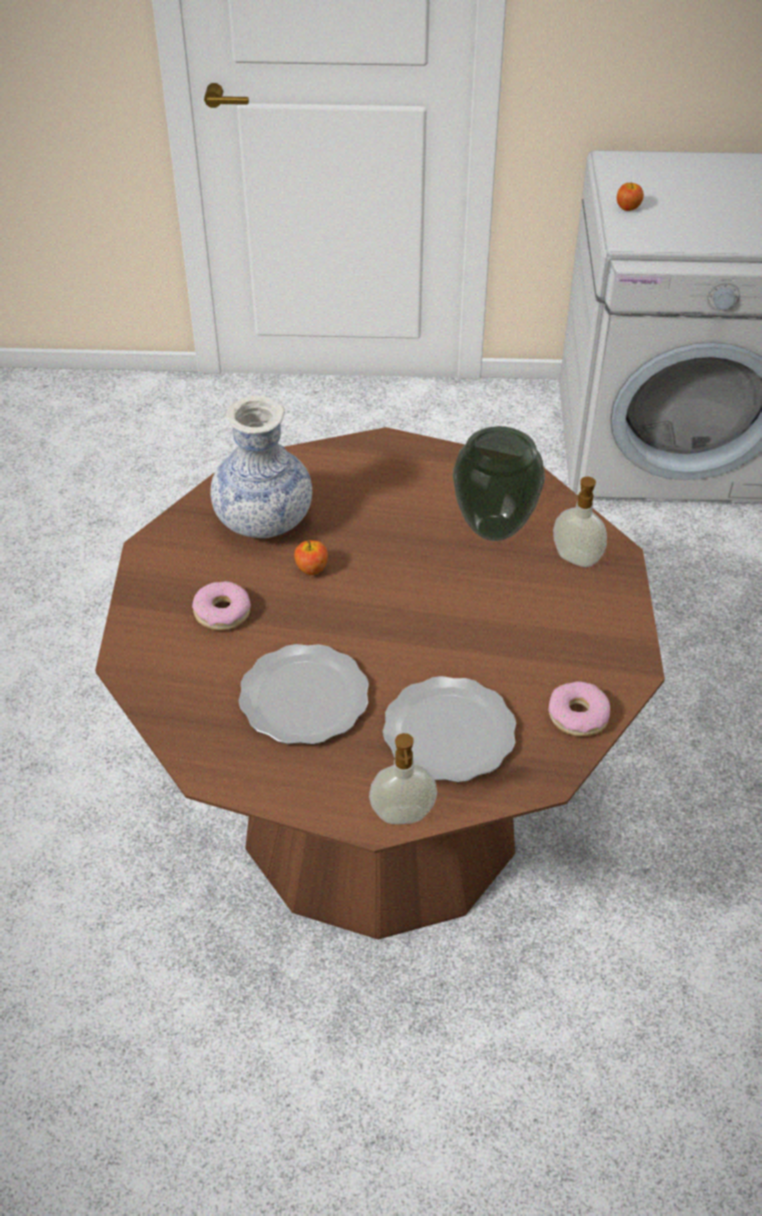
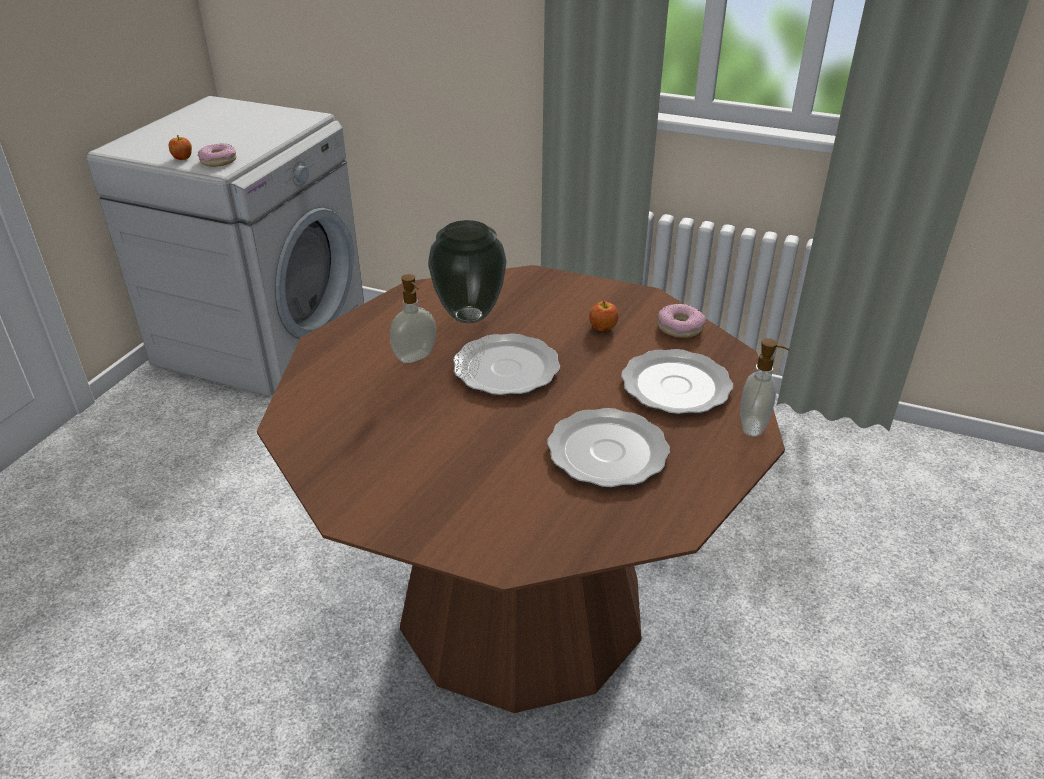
camera: 70 degrees left, 10 degrees down
(222, 612) = (474, 480): donut -> donut (218, 161)
(264, 520) = (366, 430): vase -> none
(311, 568) = (451, 415): apple -> apple (603, 327)
(408, 584) = (504, 369): none -> plate
(575, 559) = (526, 291): soap dispenser -> soap dispenser (416, 357)

